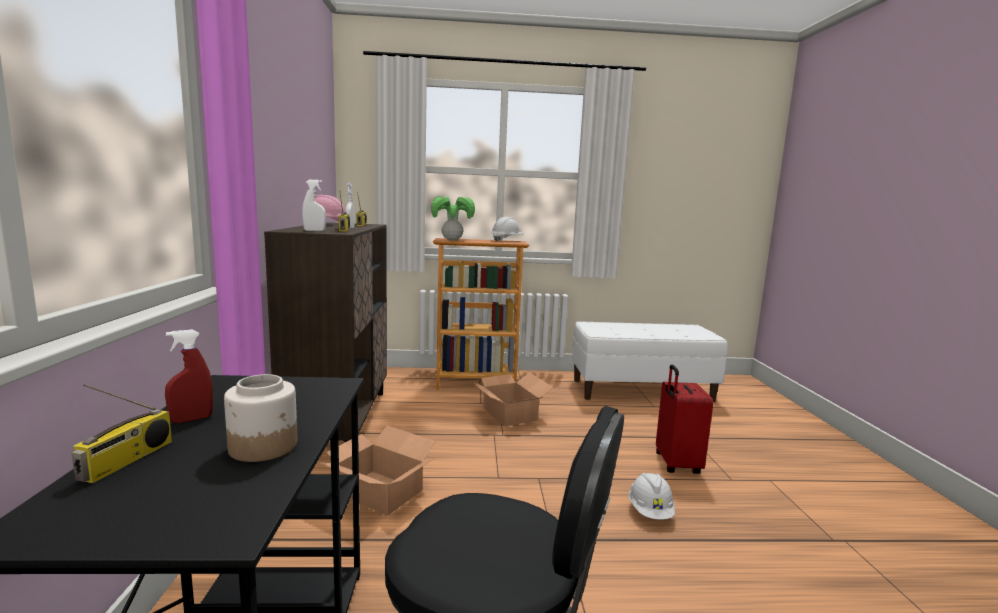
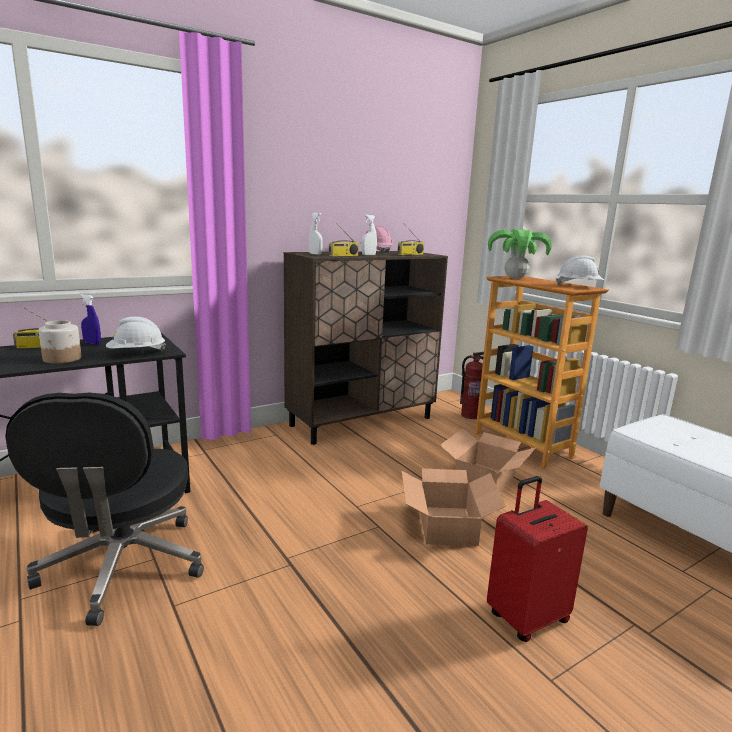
camera: 60 degrees right, 5 degrees up
(191, 419) = (92, 343): red spray bottle -> blue spray bottle
(380, 491) = (285, 466): cardboard box -> cardboard box (448, 525)
(403, 379) = (470, 415): none -> fire extinguisher
(650, 512) = (387, 611): white hard hat -> white hard hat (136, 353)

